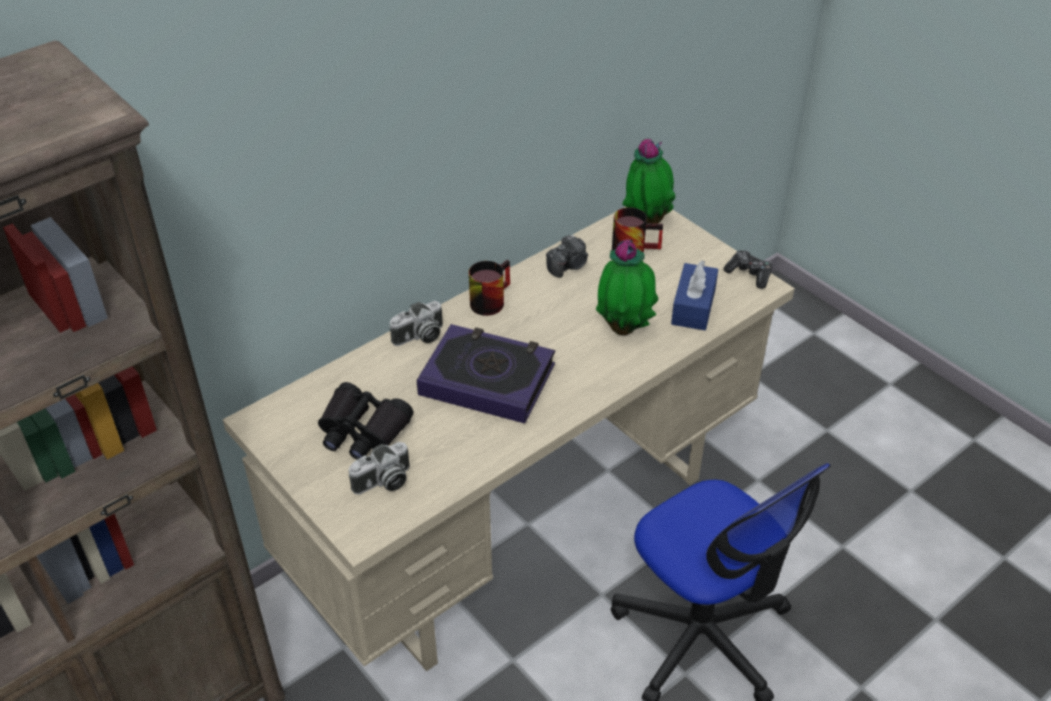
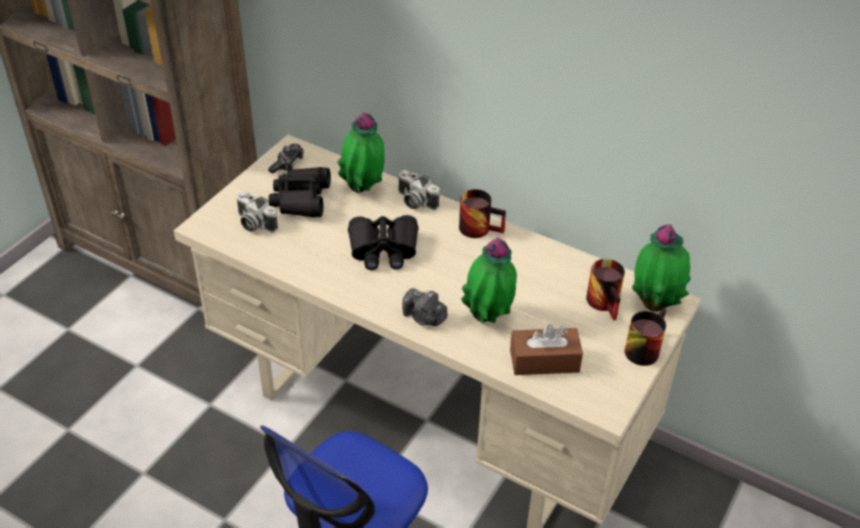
camera: 70 degrees right, 0 degrees up
(376, 373) = (364, 190): none -> potted plant
(487, 379) = (383, 249): book -> black binoculars
(568, 266) = (553, 265): camera -> camera (424, 317)
(693, 307) = (544, 361): blue tissue box -> brown tissue box
(696, 244) = (642, 347): none -> mug
(749, 274) = (619, 395): game controller -> game controller (288, 164)

